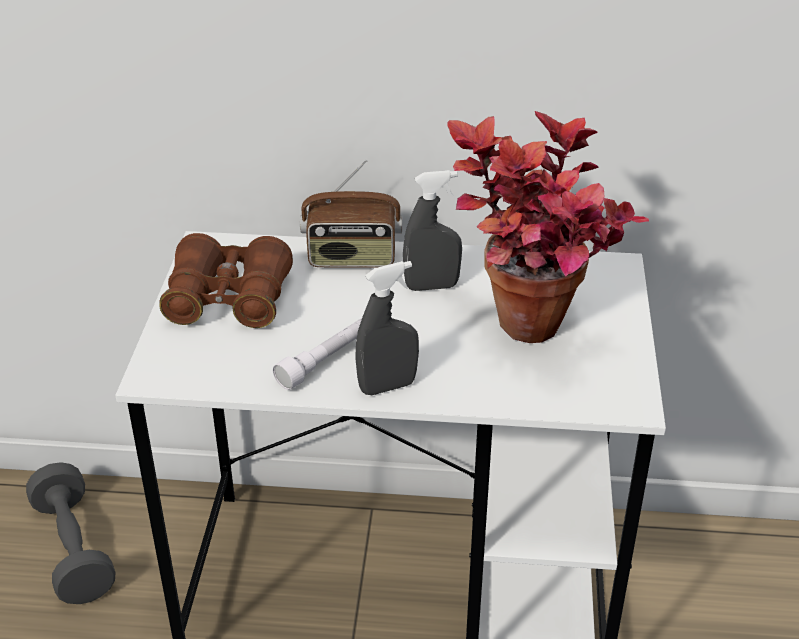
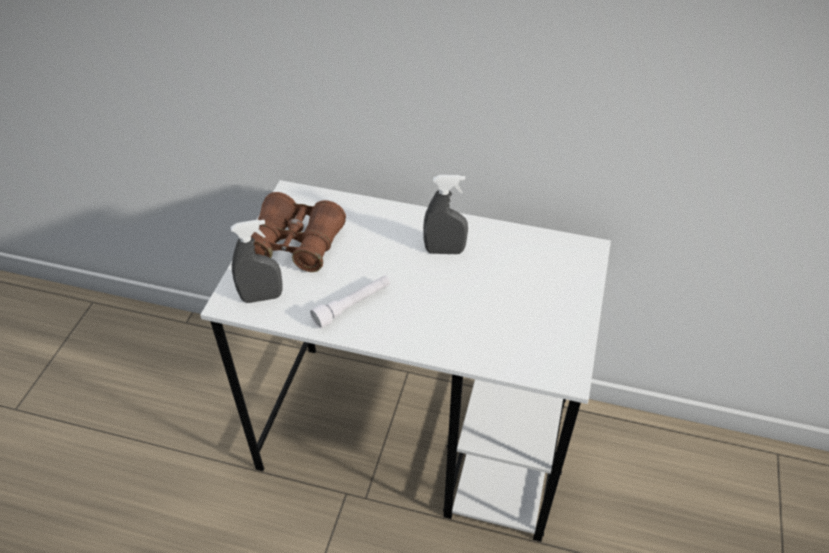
camera: 10 degrees right, 10 degrees up
(74, 550) = (203, 374): grey dumbbell -> none
(352, 258) = (392, 219): radio -> none
(387, 386) = (391, 334): grey spray bottle -> grey spray bottle (262, 297)
(530, 342) = (505, 309): potted plant -> none

